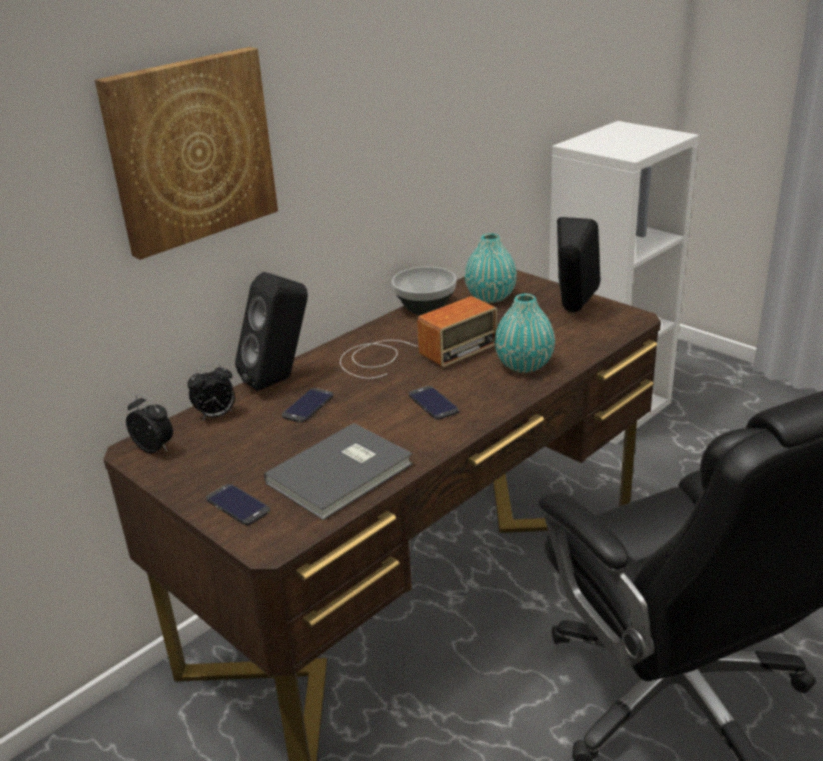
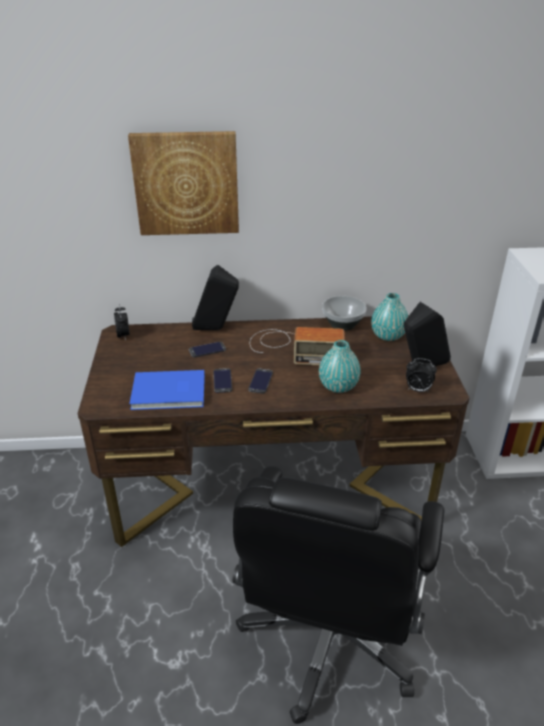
camera: 40 degrees right, 5 degrees up
(216, 415) = (166, 333): alarm clock -> alarm clock (417, 390)
(238, 505) = (113, 381): phone -> phone (222, 381)
(343, 474) = (170, 393): grey book -> blue book

